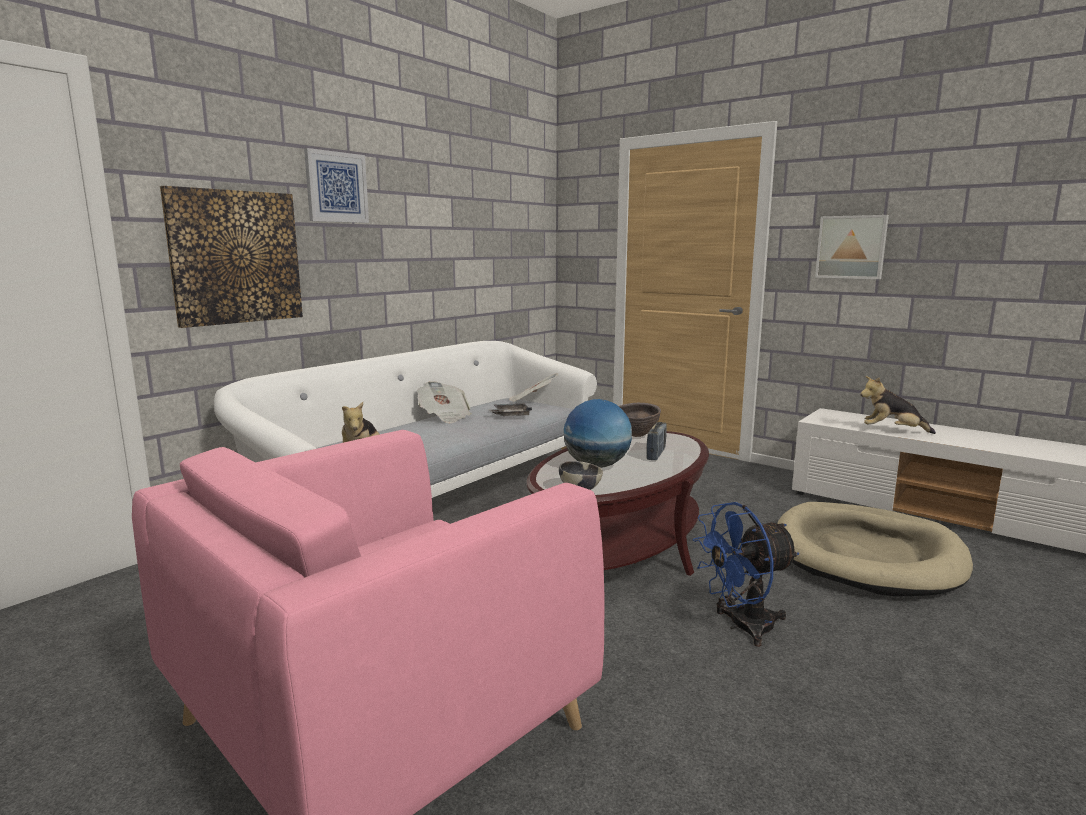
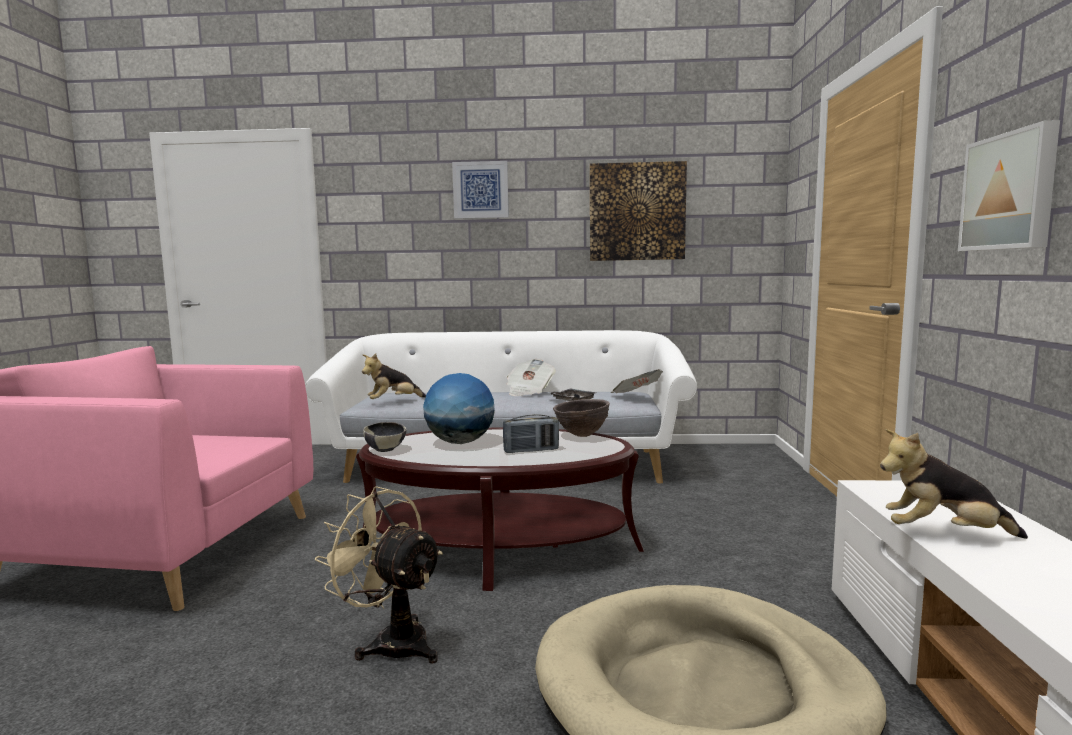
camera: 55 degrees right, 5 degrees down
(235, 257) = (393, 247): picture -> picture (637, 212)
(742, 627) = (392, 641): blue fan -> beige fan
(892, 431) = (943, 534): plush toy -> plush toy turned 60 degrees counterclockwise

